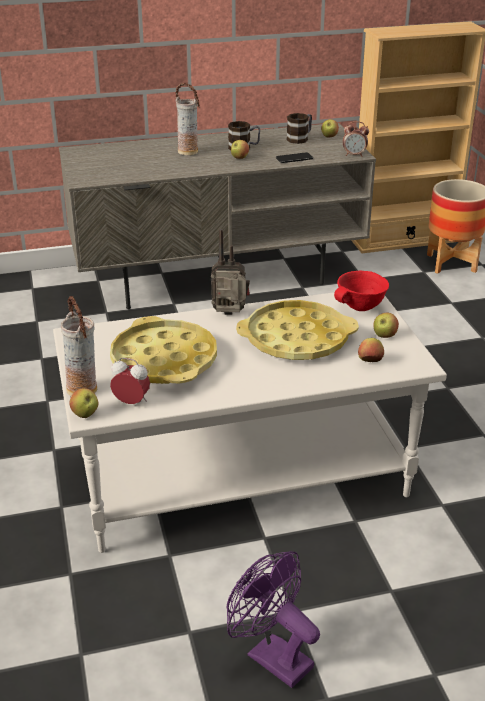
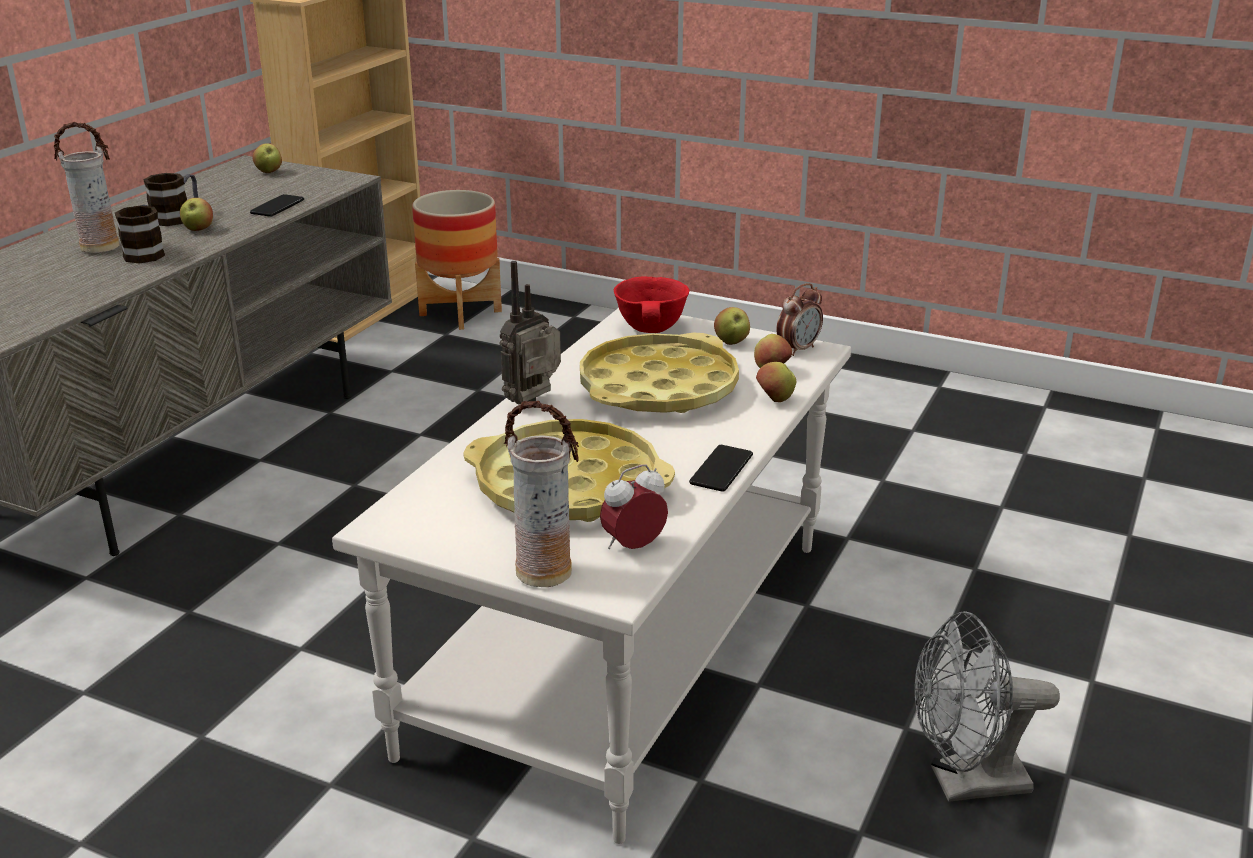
camera: 50 degrees left, 5 degrees down
(85, 414) = (611, 593): apple -> apple (774, 400)
(237, 394) = (721, 469): none -> phone
(271, 656) = (965, 784): purple fan -> grey fan
(300, 138) = (233, 184): mug -> mug (146, 252)
(354, 155) = (347, 180): alarm clock -> alarm clock (798, 349)

